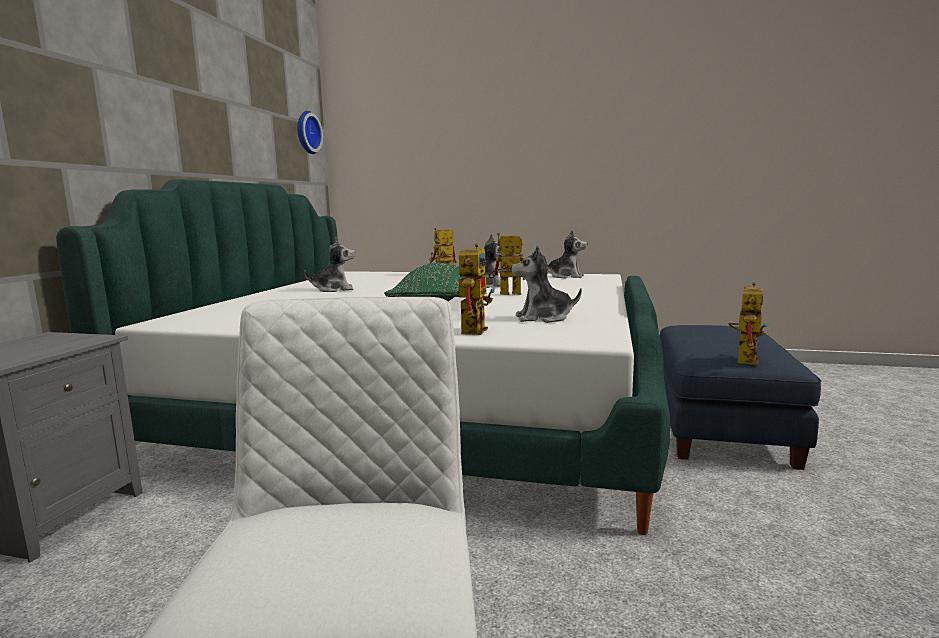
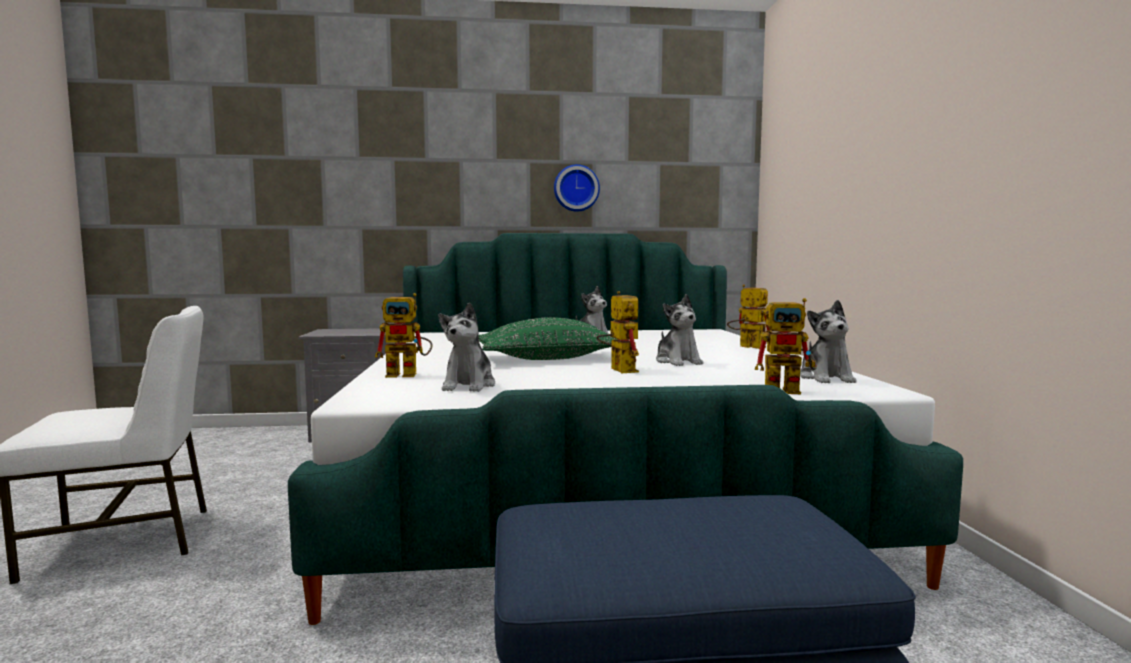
camera: 70 degrees right, 5 degrees down
(306, 132) = (718, 175): wall clock -> wall clock (576, 188)
(543, 318) = (469, 385): plush toy -> plush toy turned 150 degrees counterclockwise
(744, 358) = (551, 535): toy robot -> toy robot (789, 390)

